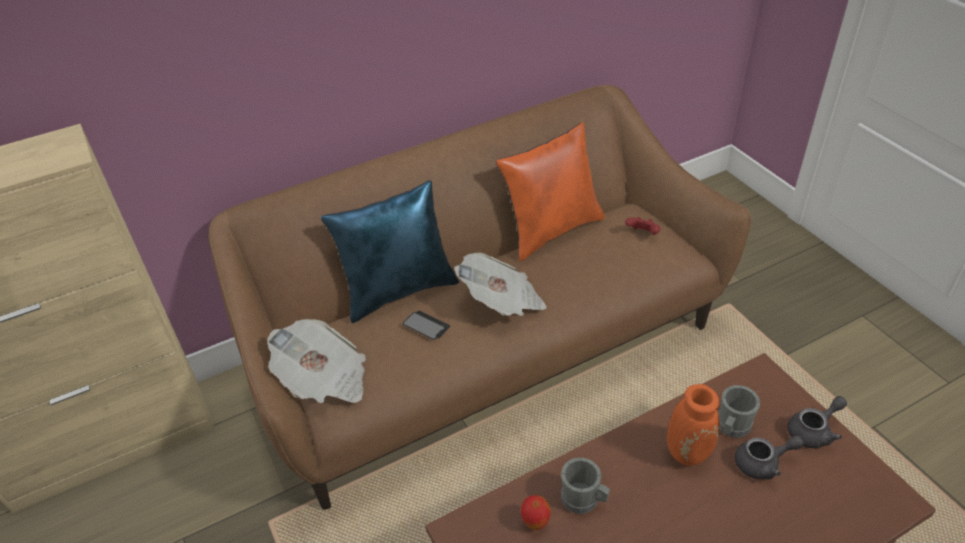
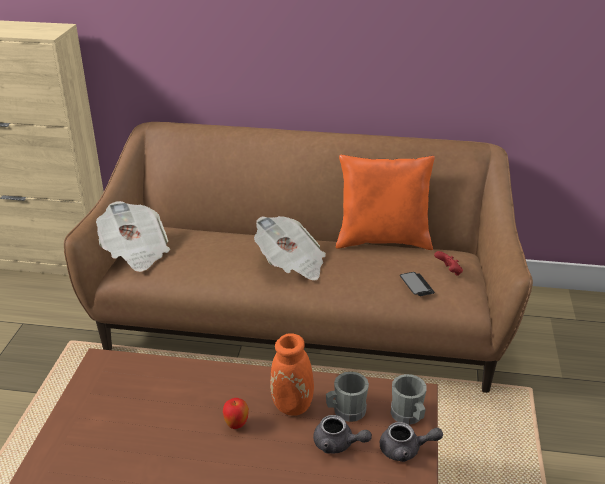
camera: 35 degrees right, 10 degrees down
(399, 291) = (237, 229): blue pillow -> none
(426, 326) = (227, 254): phone -> phone (416, 285)
(535, 522) = (147, 383): apple -> apple (236, 425)
(583, 499) = (191, 390): grey mug -> grey mug (408, 416)

